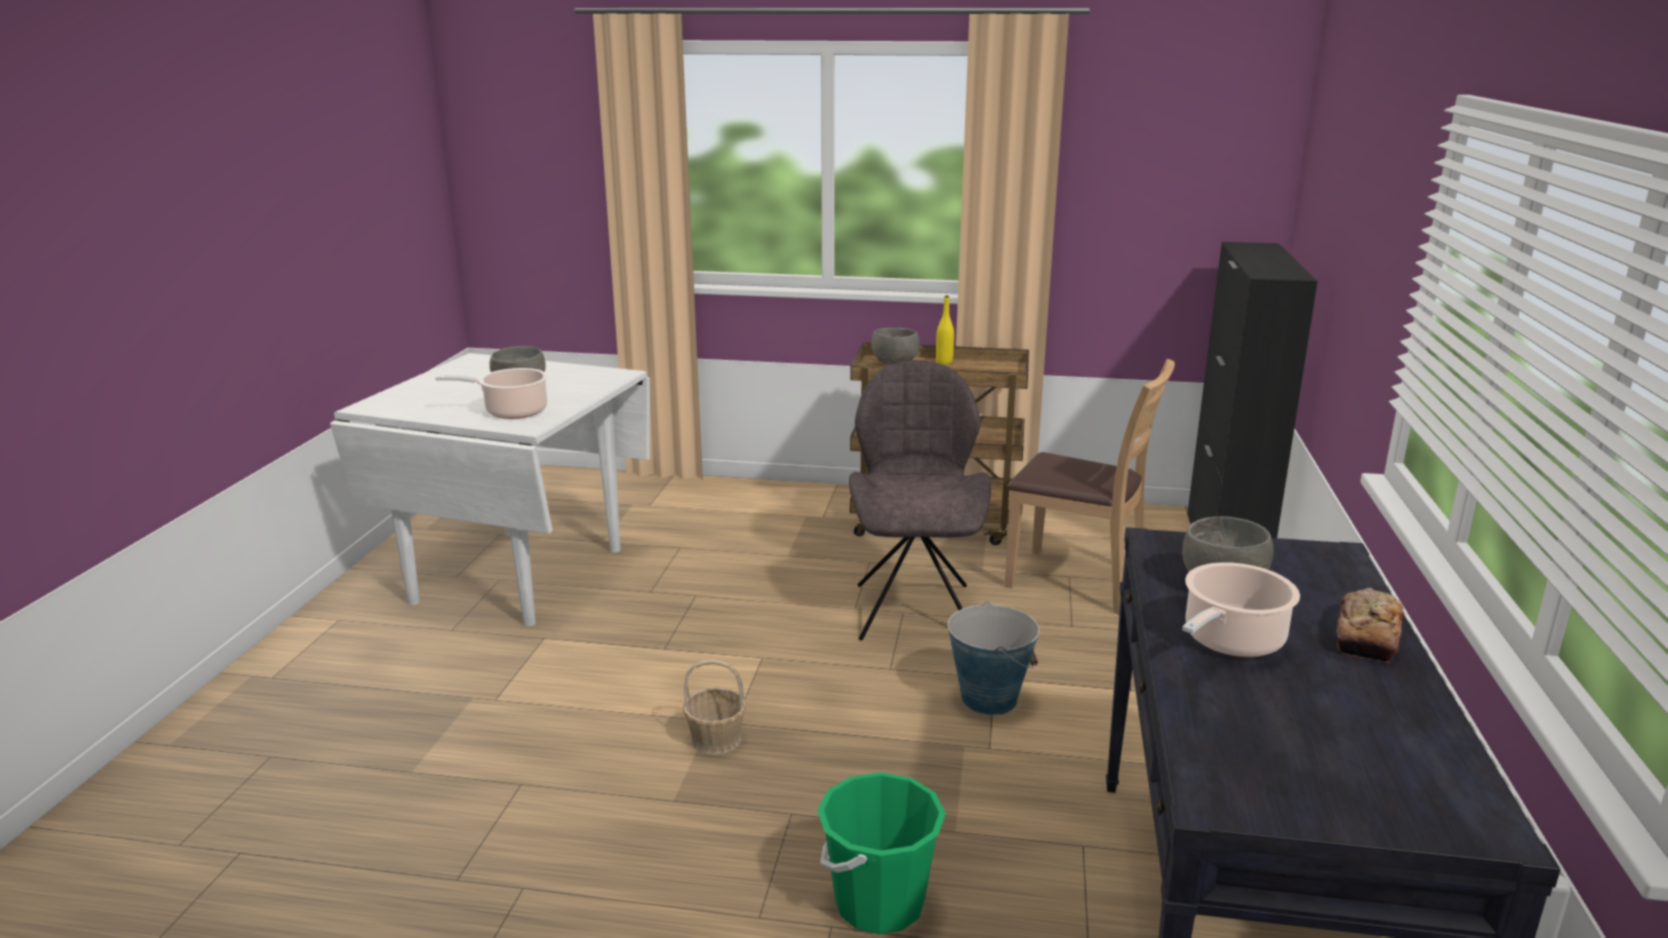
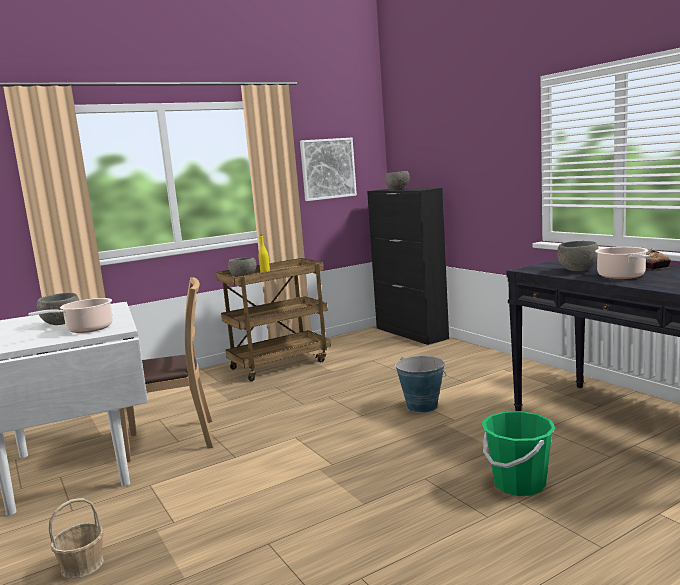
camera: 40 degrees left, 10 degrees down
(716, 739) = (336, 473): basket -> basket (83, 565)
(915, 609) = (331, 393): grey chair -> none
(1078, 581) = (379, 360): brown chair -> brown chair (172, 440)
(1144, 184) = (328, 169): none -> picture
(1266, 254) = (397, 189): none -> grey bowl

